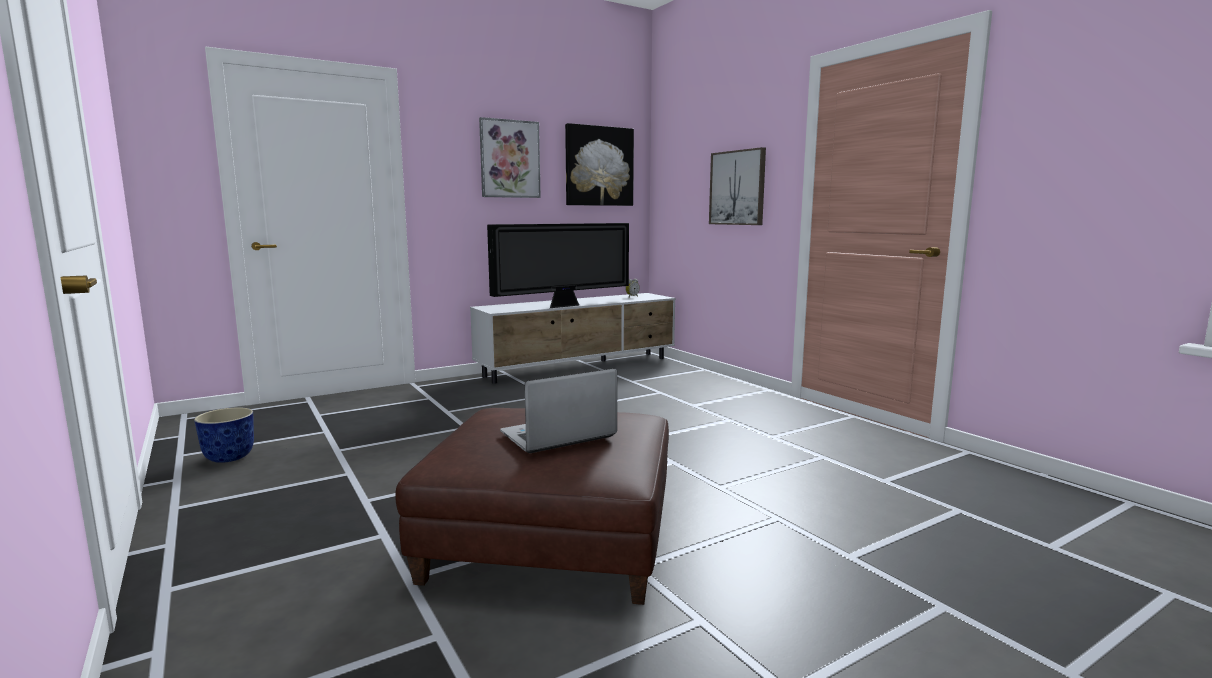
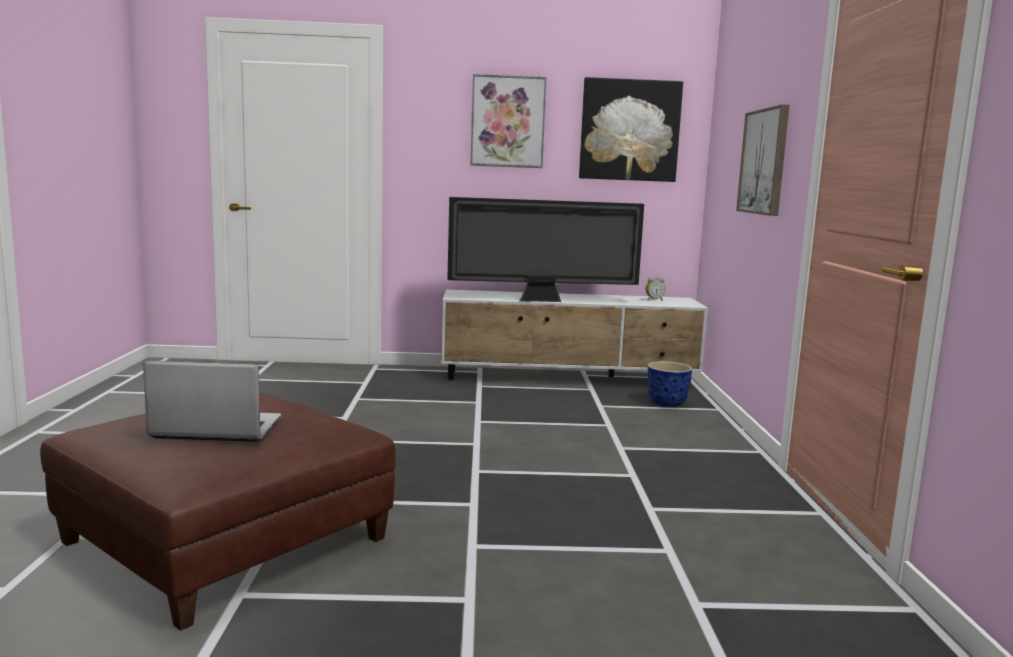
camera: 30 degrees right, 0 degrees up
(229, 457) = (133, 401): planter -> planter (667, 404)

